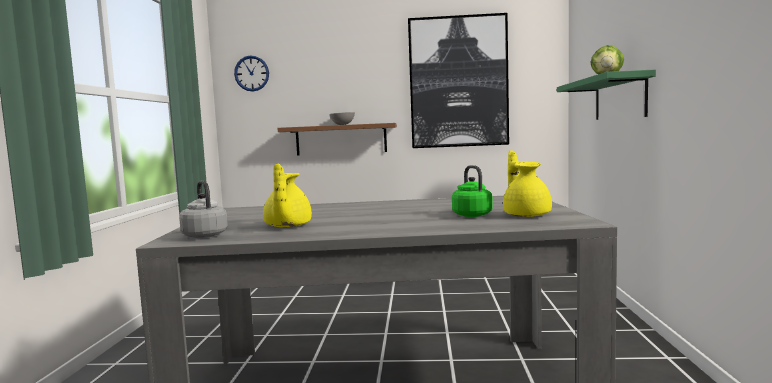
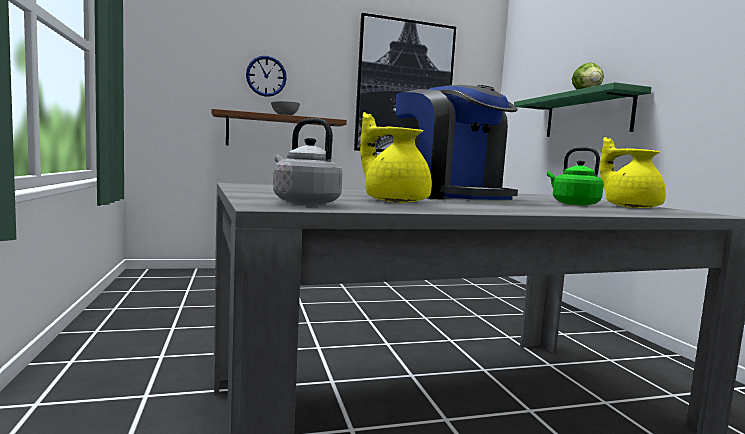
camera: 20 degrees left, 0 degrees up
(251, 73) = (176, 42): wall clock -> wall clock (266, 76)
(286, 226) = (394, 201): yellow teapot -> yellow teapot turned 150 degrees clockwise
(372, 212) = (449, 196): none -> coffee machine

